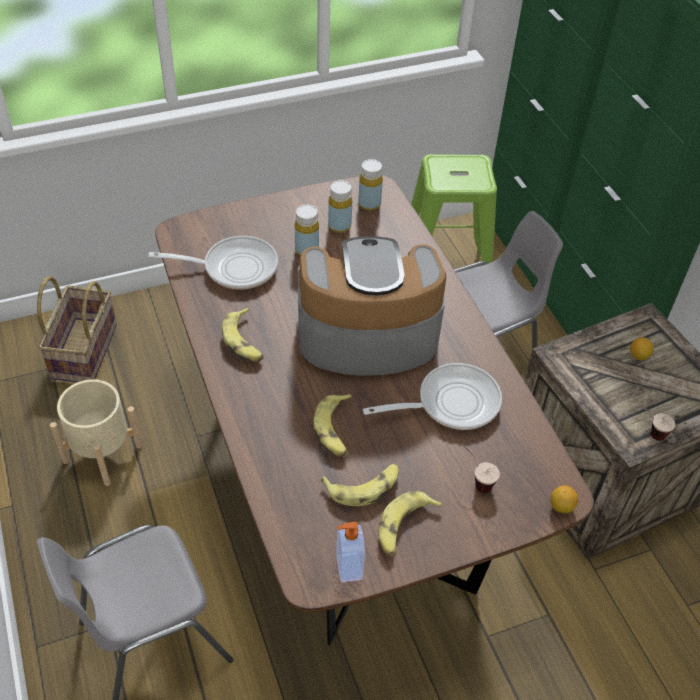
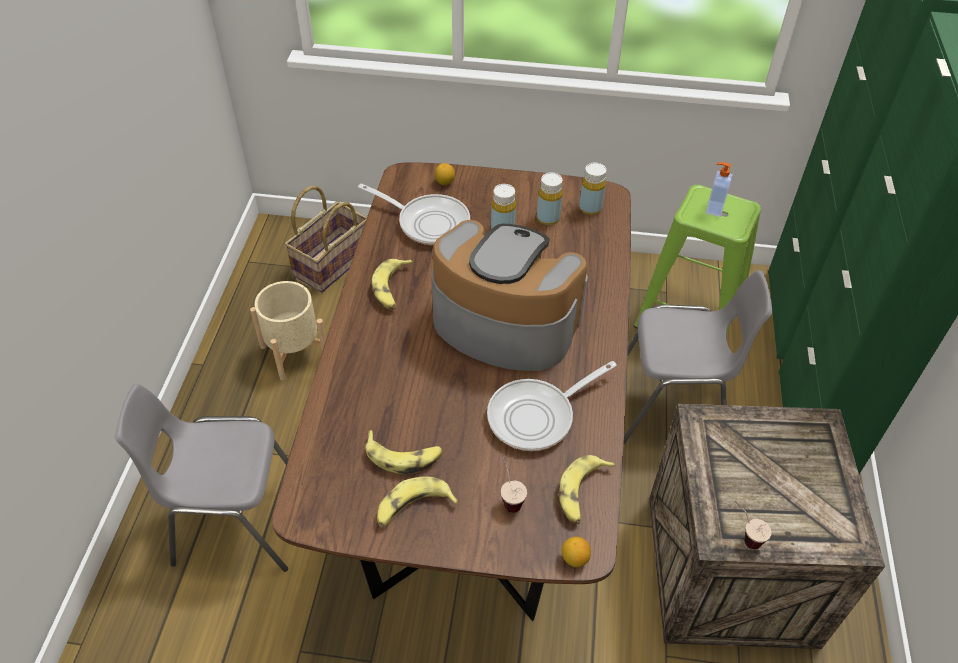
camera: 30 degrees right, 0 degrees up
(335, 430) = (414, 396): banana -> banana (582, 493)
(347, 567) = (340, 519): soap dispenser -> soap dispenser (713, 208)
(451, 403) = (537, 416): frying pan -> frying pan turned 135 degrees clockwise
(638, 356) = (787, 456): lemon -> lemon (445, 182)

